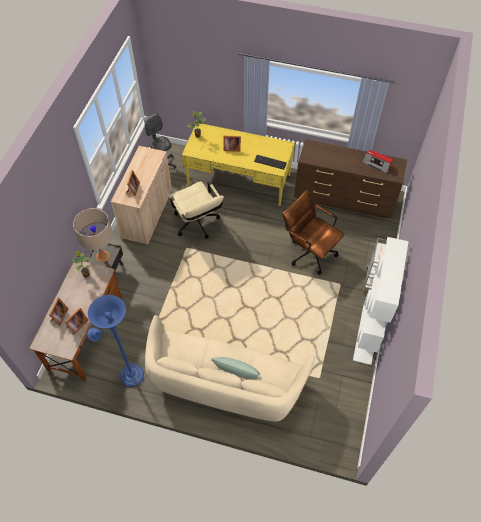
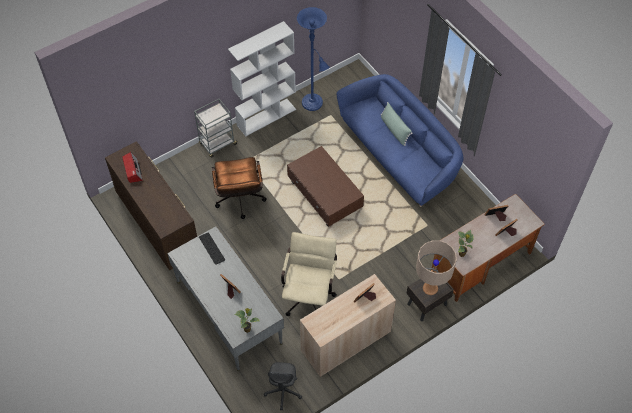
camera: 140 degrees left, 0 degrees up
(128, 374) = (467, 208): blue floor lamp -> blue floor lamp (314, 104)
(225, 383) = (399, 155): beige sofa -> blue sofa
(238, 181) = (228, 312): yellow desk -> grey desk
(253, 300) = (325, 196): none -> brown coffee table

